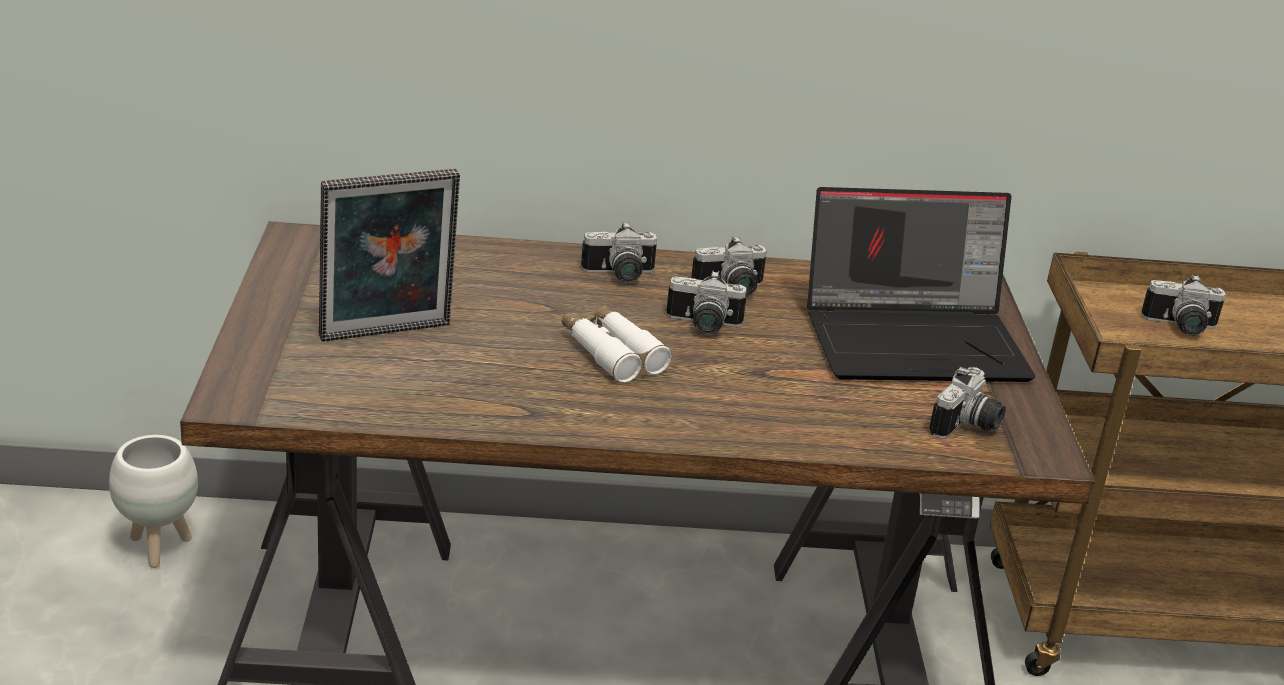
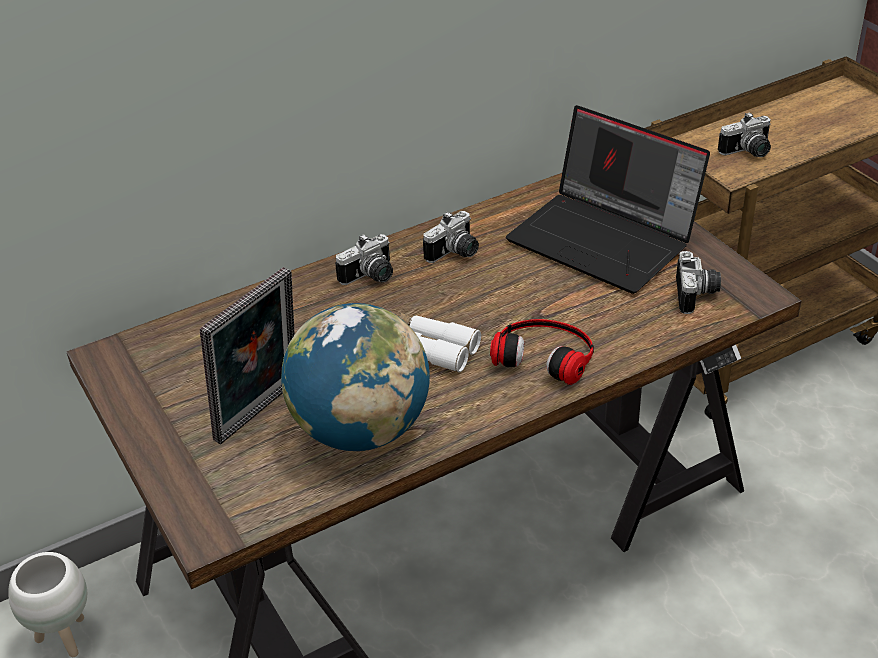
camera: 25 degrees left, 10 degrees up
(467, 386) = (361, 430): none -> globe
(702, 326) = (466, 294): camera -> none
(730, 406) = (545, 354): none -> headphones
(916, 340) = (606, 239): laptop -> laptop turned 75 degrees clockwise

